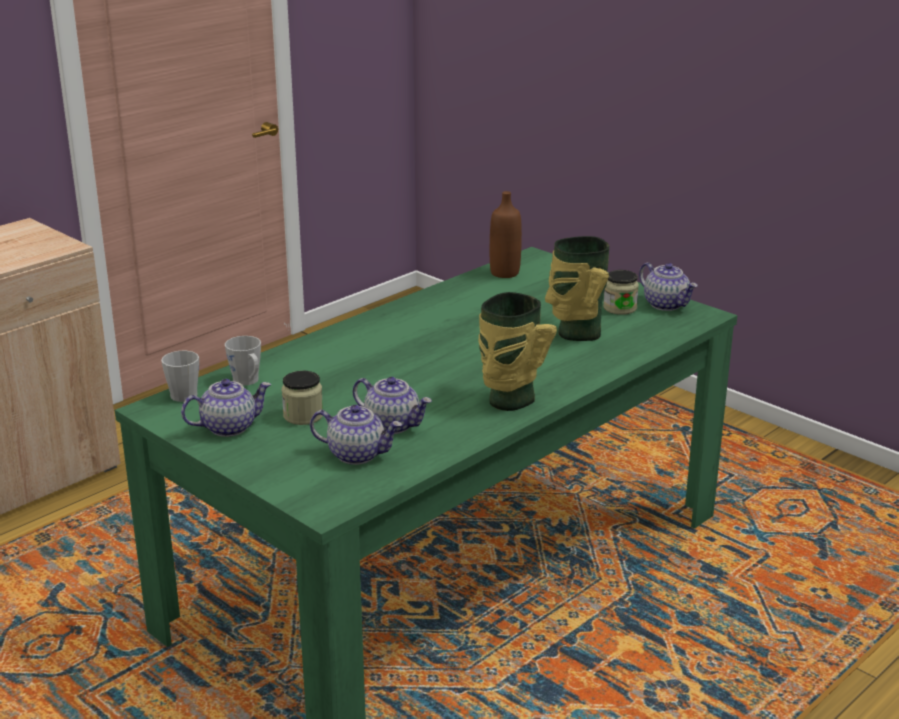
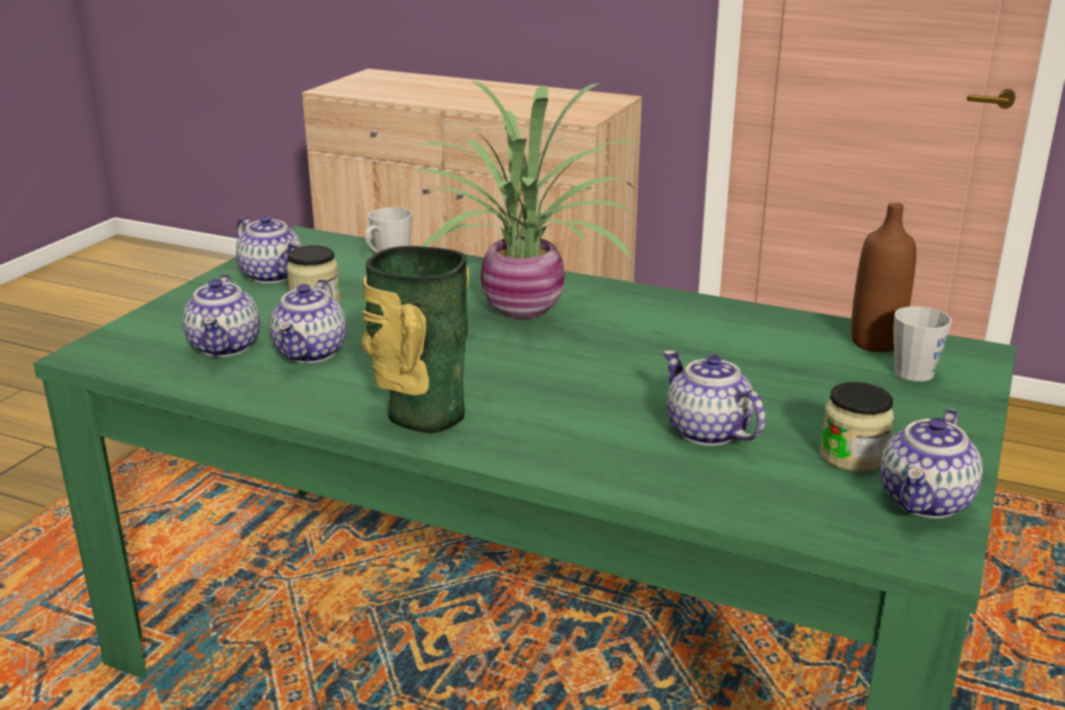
camera: 70 degrees right, 0 degrees up
(180, 393) = (342, 241): grey mug -> grey mug (914, 369)
(382, 350) = (524, 310): none -> potted plant
(576, 333) = (706, 431): vase -> teapot

